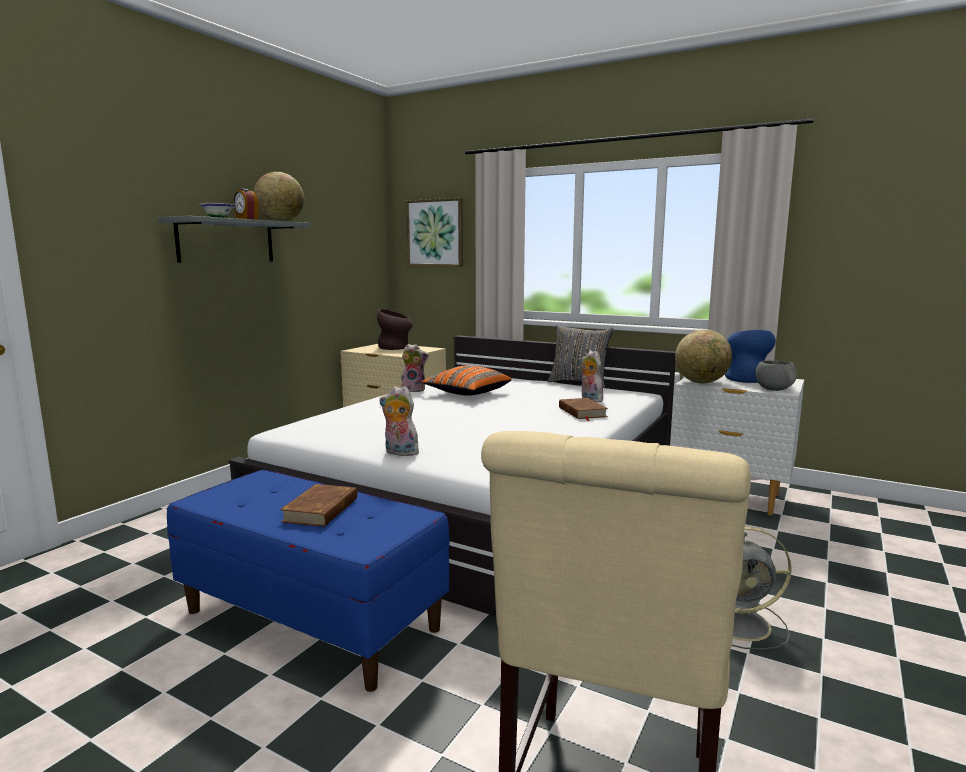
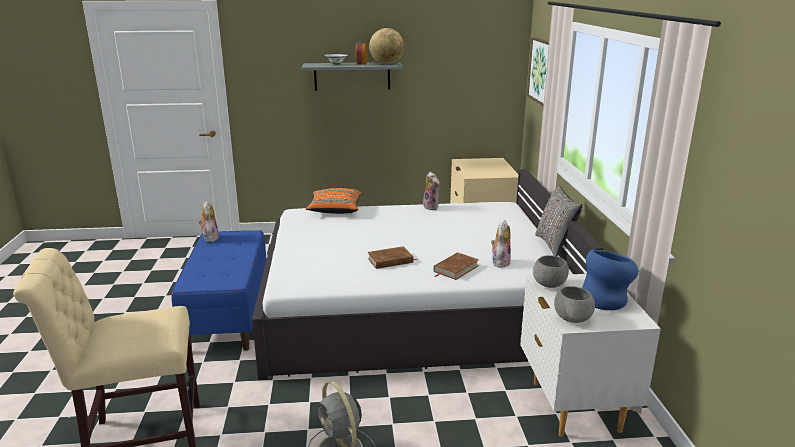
camera: 55 degrees right, 10 degrees up
(321, 510) = (222, 261): brown book -> brown book (390, 260)
(395, 348) = (490, 166): brown vase -> none
(399, 453) = (292, 247): plush toy -> plush toy (210, 238)
(467, 394) = (447, 223): orange pillow -> orange pillow (335, 210)
(701, 382) = (549, 285): globe -> grey bowl

